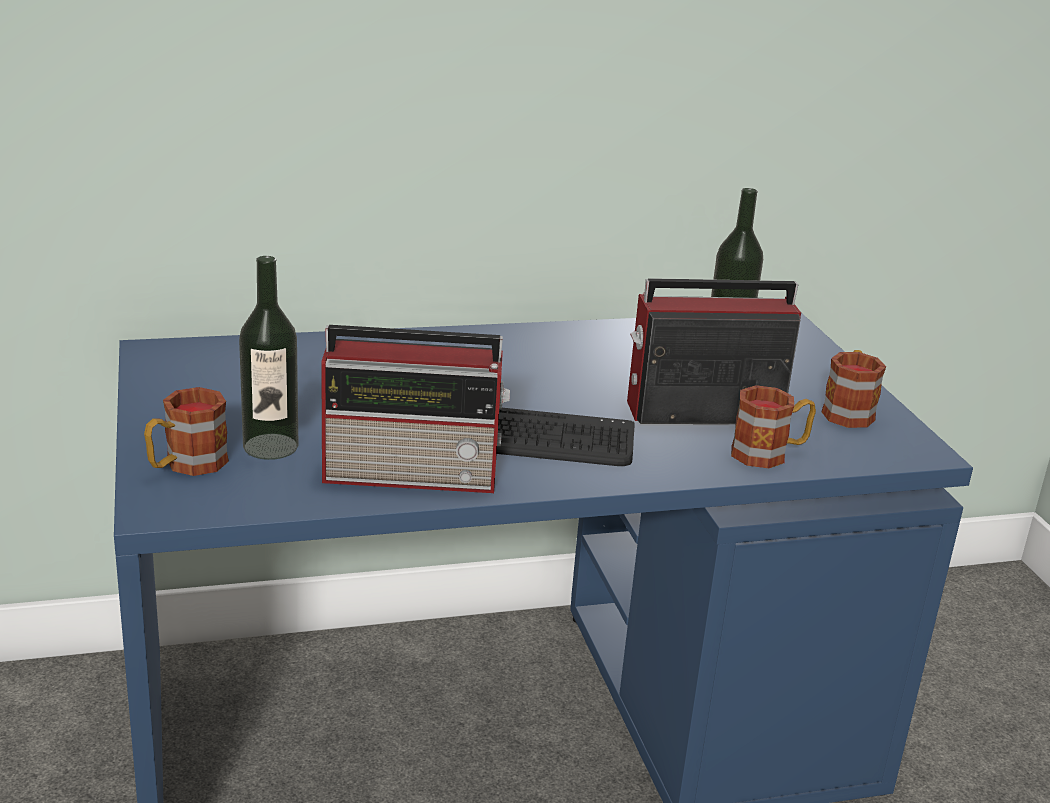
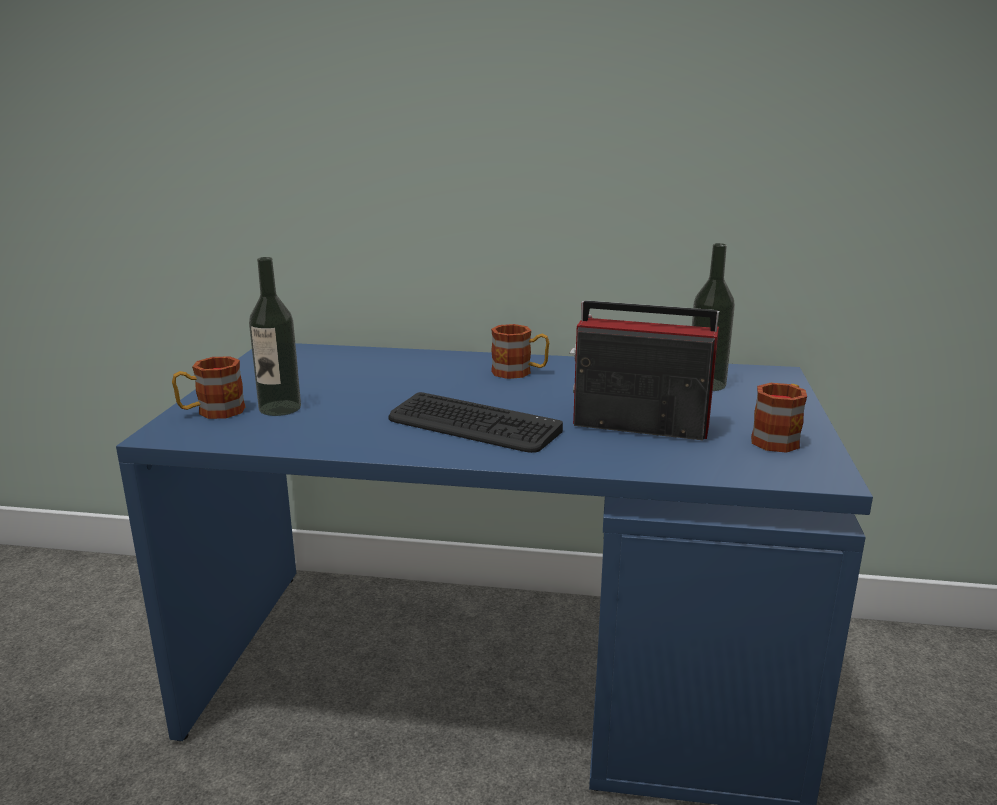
camera: 25 degrees right, 5 degrees down
(415, 474) = (359, 437): radio -> none
(769, 453) = (670, 460): mug -> mug (519, 372)

